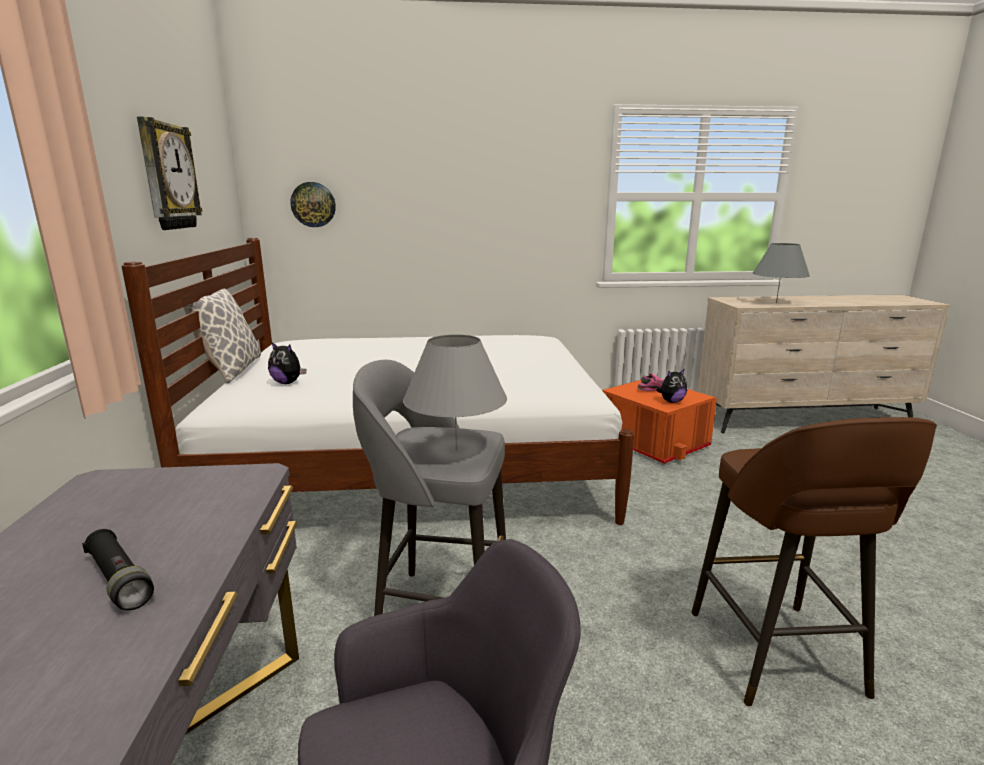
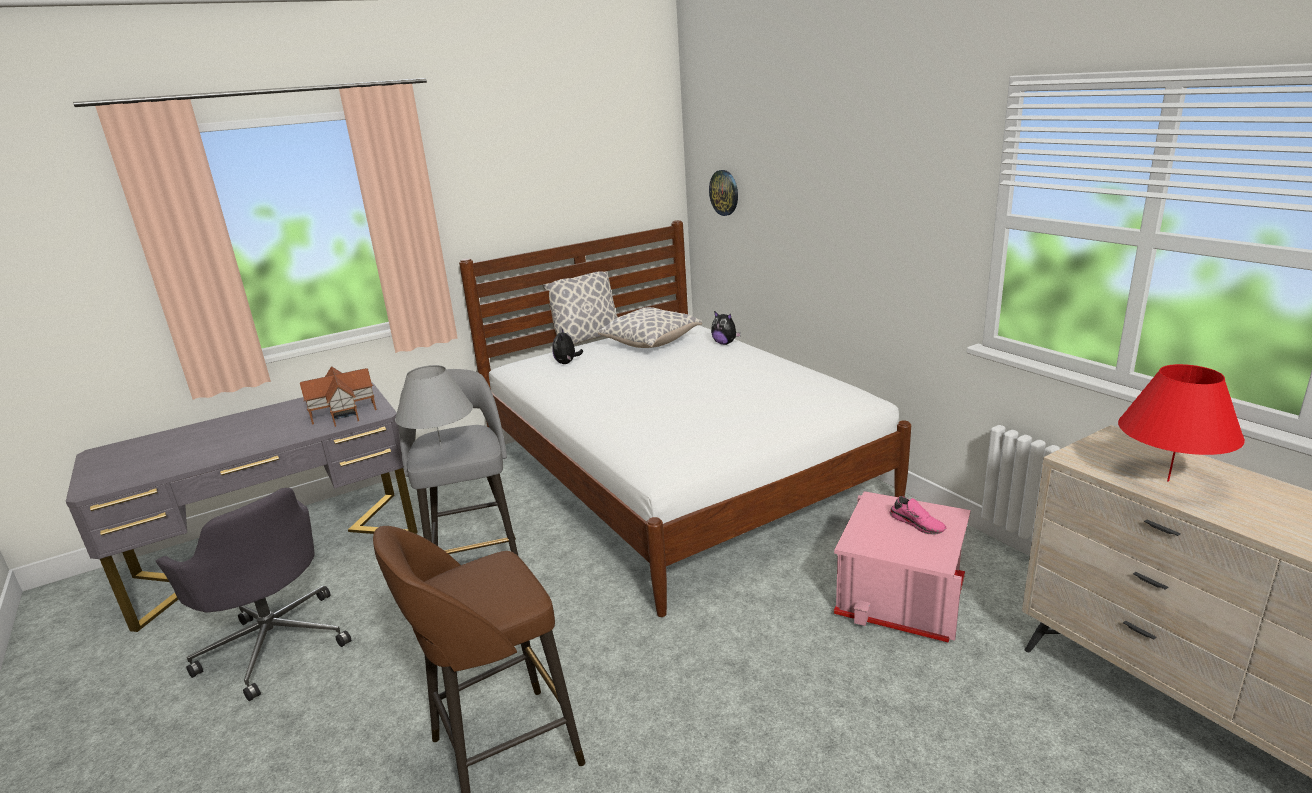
camera: 65 degrees right, 5 degrees up
(119, 580) = (271, 431): black flashlight -> none
(167, 176) = (548, 186): wall clock -> none
(188, 500) = (344, 412): none -> toy house
(320, 353) = (651, 343): none -> pillow
(654, 443) = (902, 595): orange storage box -> pink storage box
(671, 401) = (882, 544): plush toy -> plush toy (725, 343)
(776, 302) = (1168, 481): grey table lamp -> red table lamp

